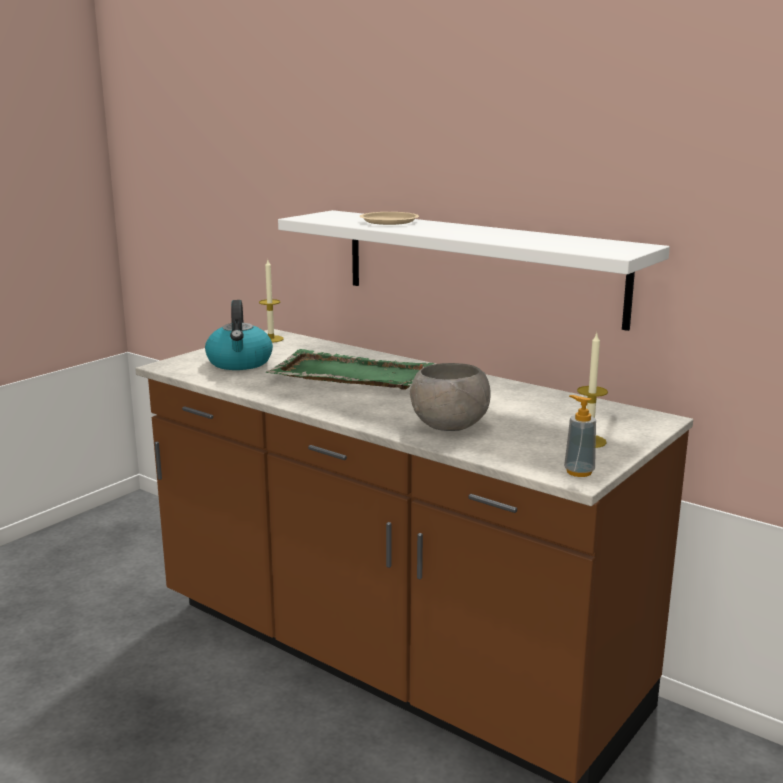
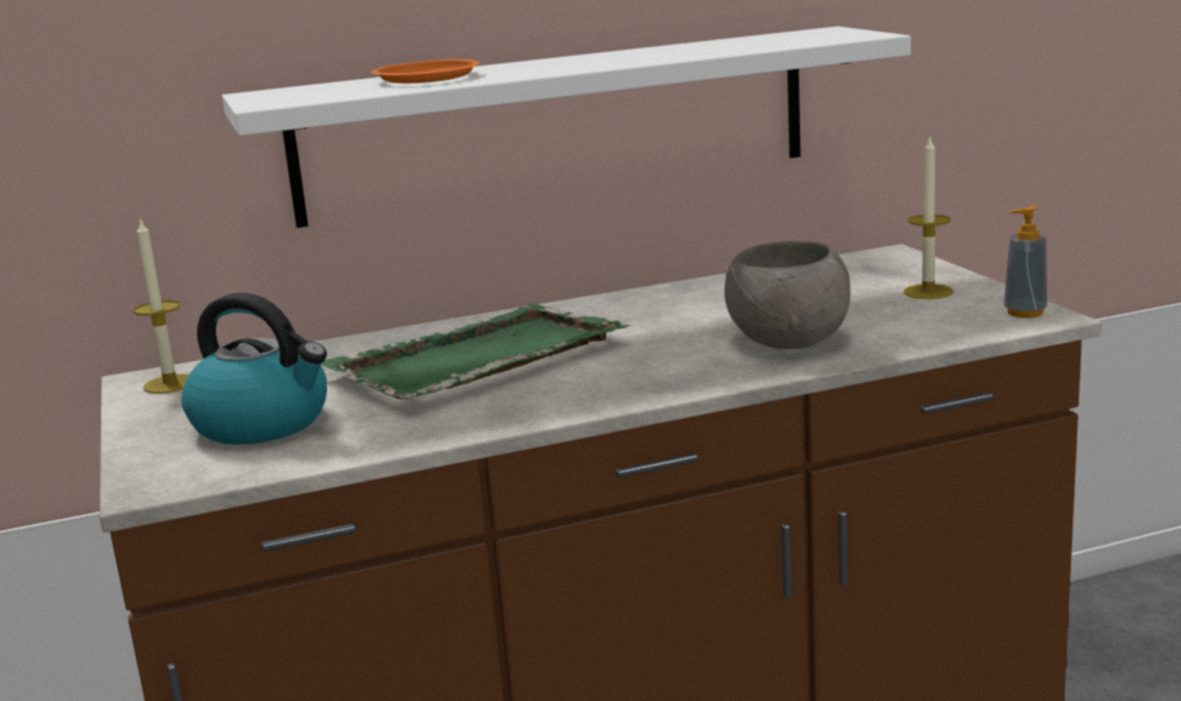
camera: 55 degrees left, 0 degrees up
(389, 222) = (426, 78): beige plate -> orange plate

